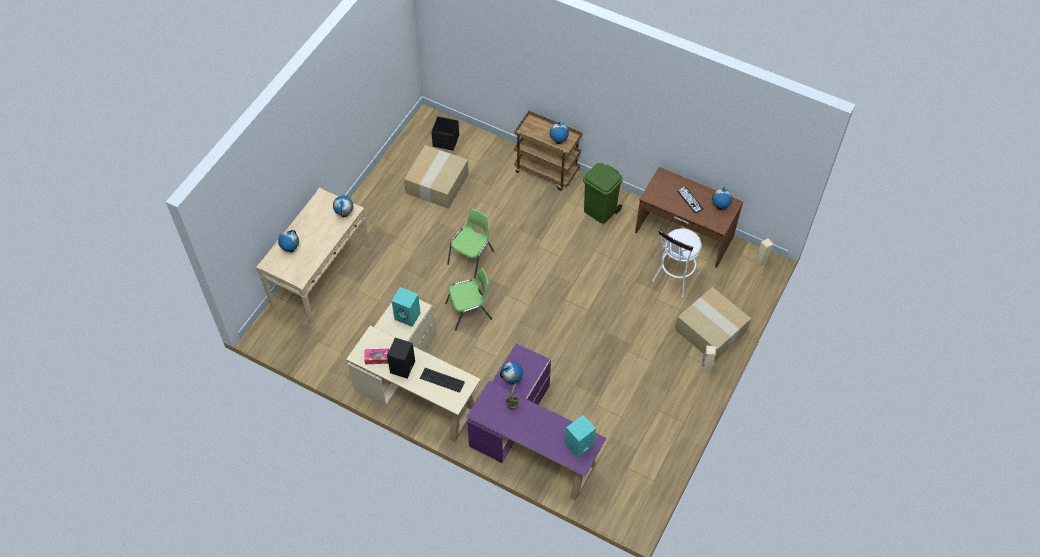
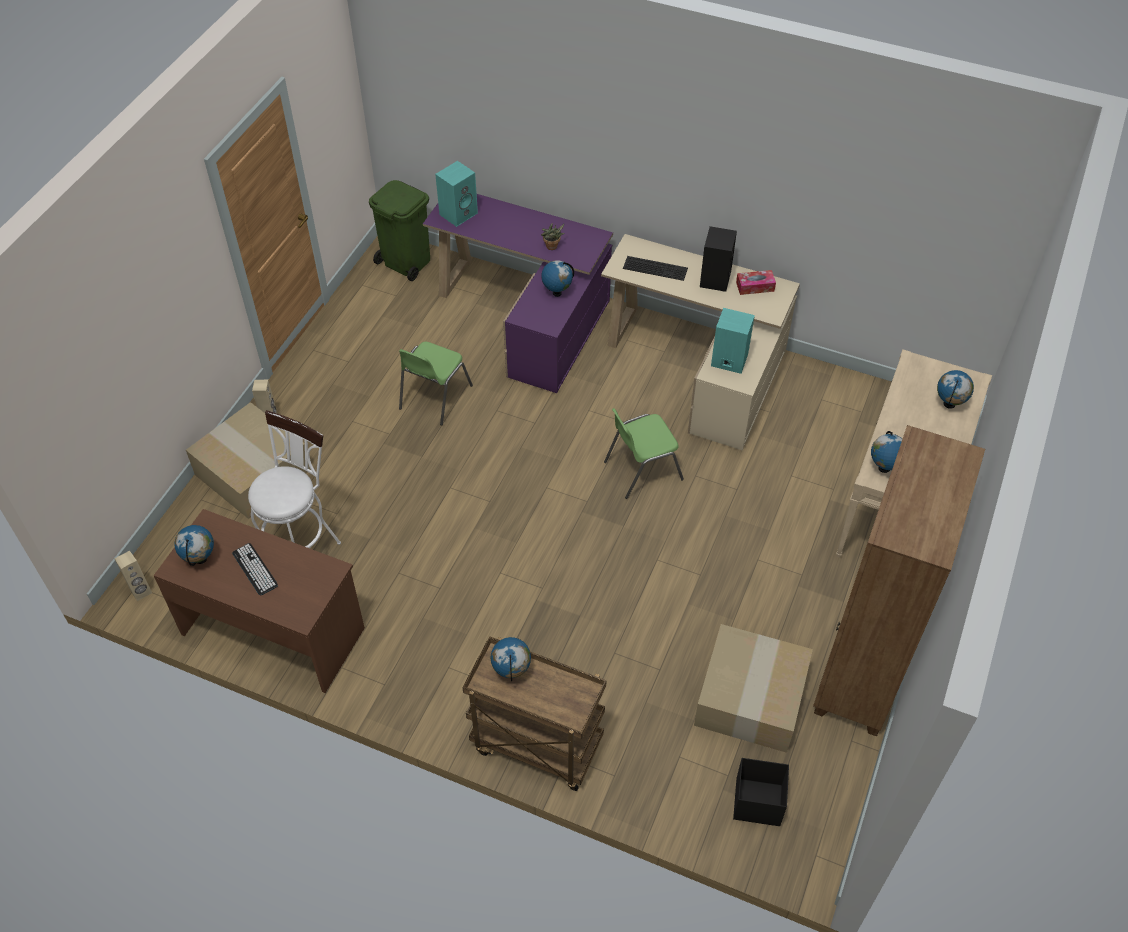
camera: 175 degrees right, 5 degrees down
(378, 191) = (860, 671): none -> brown bookcase
(472, 257) = (654, 557): green chair -> green chair (434, 397)
(600, 211) = (428, 666): green trash can -> green trash can (405, 261)

